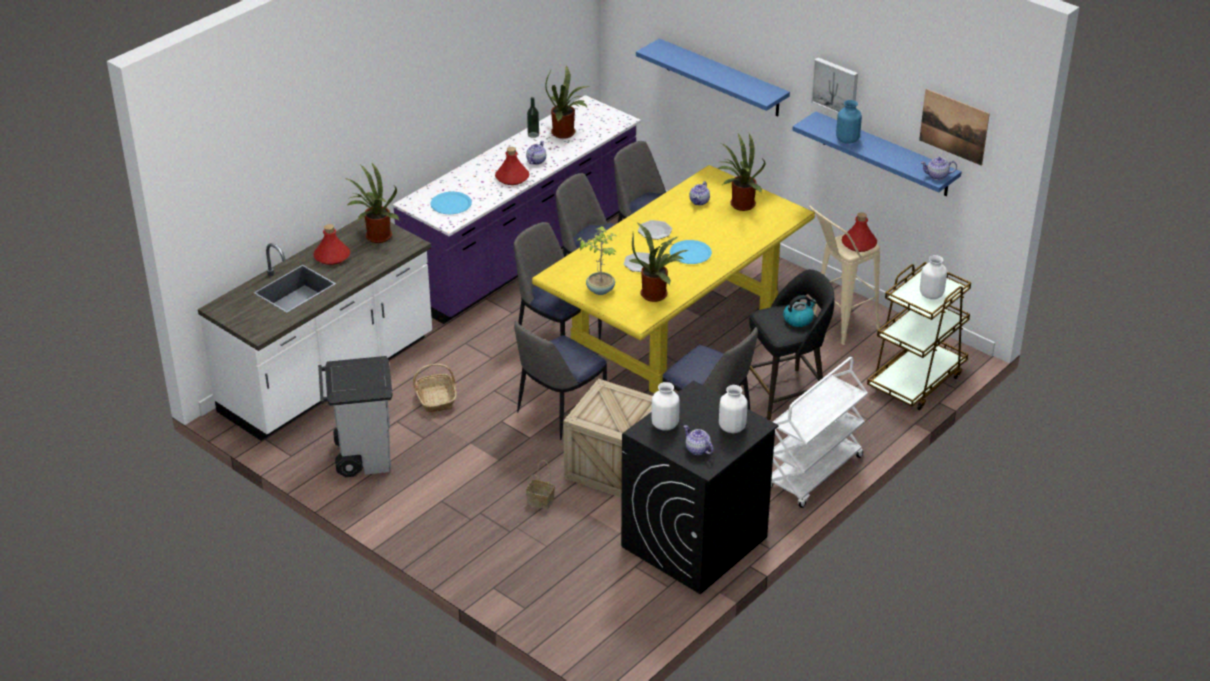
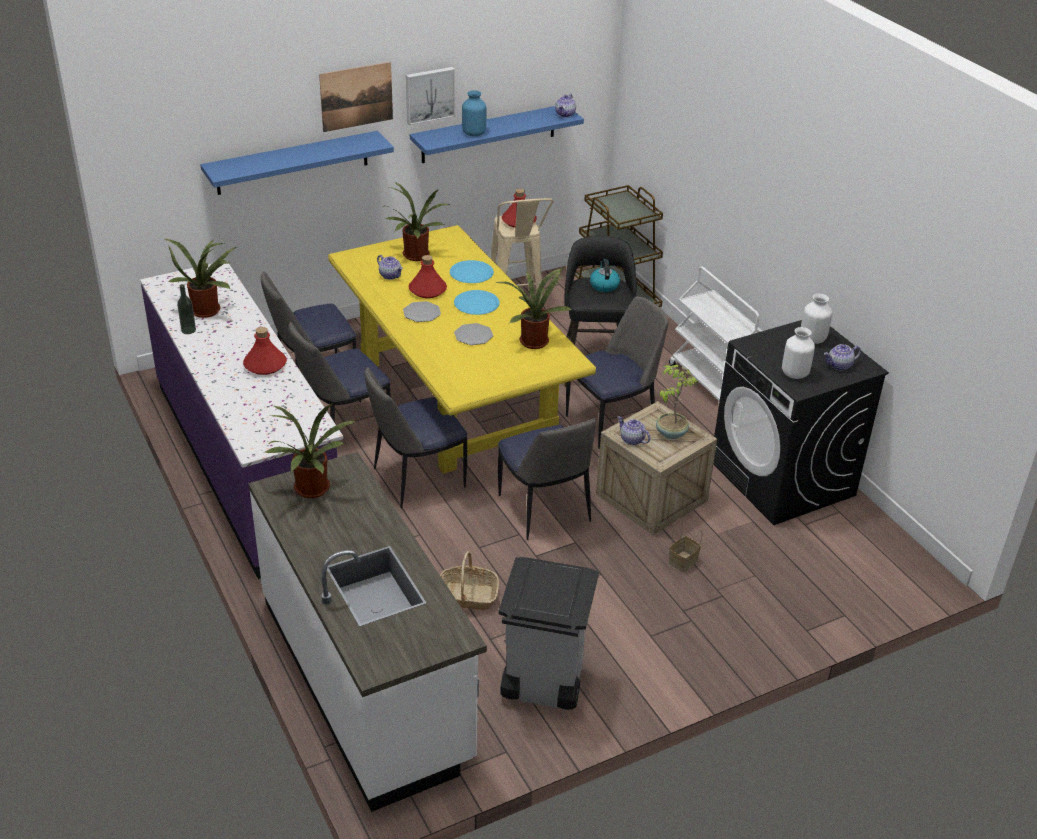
camera: 70 degrees left, 0 degrees up
(332, 256) = (326, 536): red bottle -> red bottle (427, 290)
(451, 204) = (282, 419): blue plate -> blue plate (471, 273)
(536, 161) = (245, 341): teapot -> teapot (632, 440)
(600, 289) = (503, 370): potted plant -> potted plant (670, 433)
(931, 294) = (627, 208): white vase -> none
(954, 126) = (554, 65): picture -> picture (356, 96)

